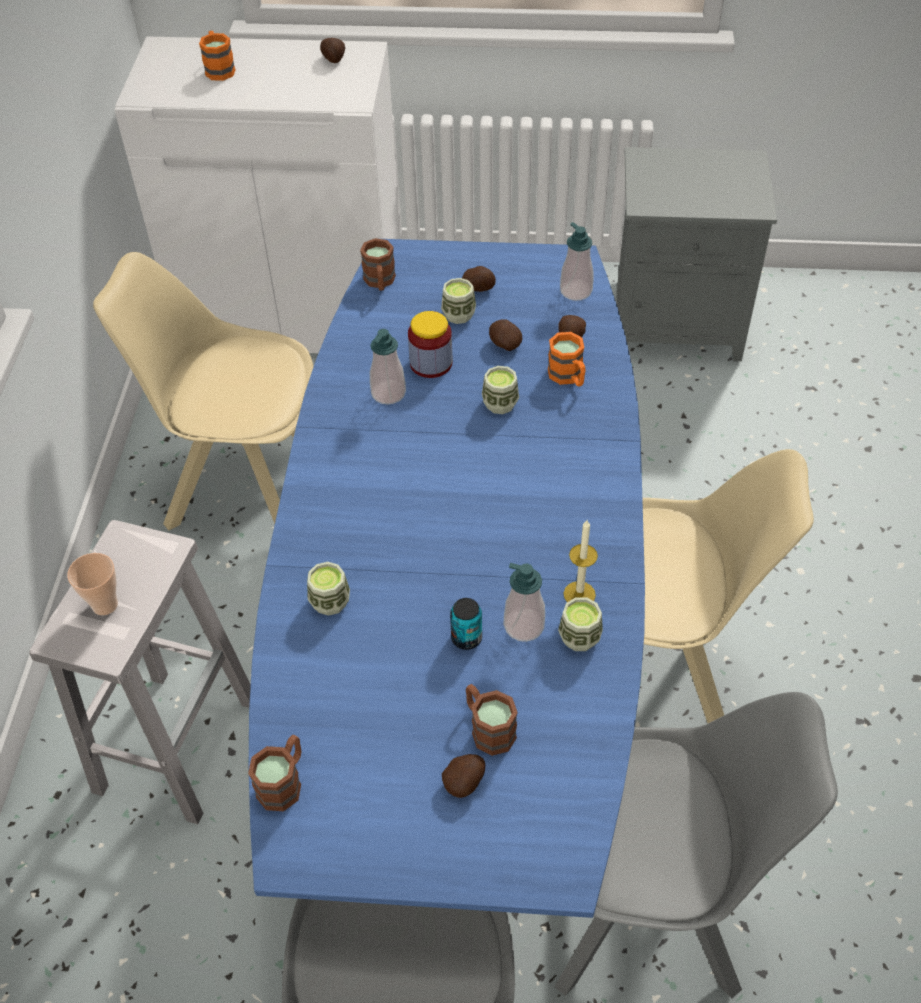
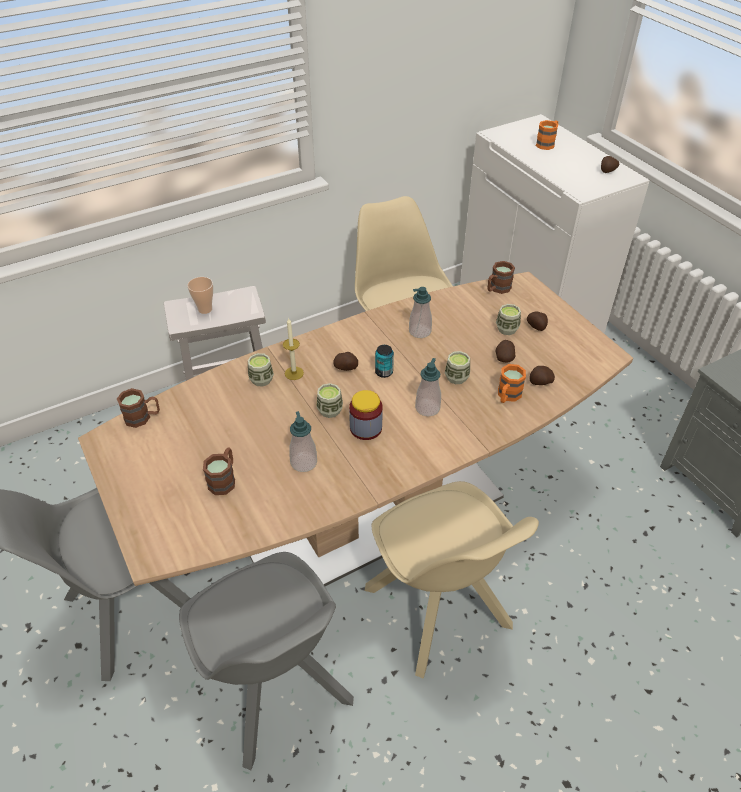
camera: 55 degrees right, 5 degrees down
(431, 363) = (458, 336): jar -> jar (366, 428)
(464, 663) = (369, 512): blue dining table -> brown dining table
(465, 782) = (184, 486): potato -> potato (346, 368)
(466, 638) = (277, 442): can -> can (384, 372)
(576, 291) = (582, 367): soap dispenser -> soap dispenser (427, 408)
(579, 594) = (345, 476): candle -> candle (294, 373)
(579, 637) = (314, 491): cup -> cup (330, 410)

